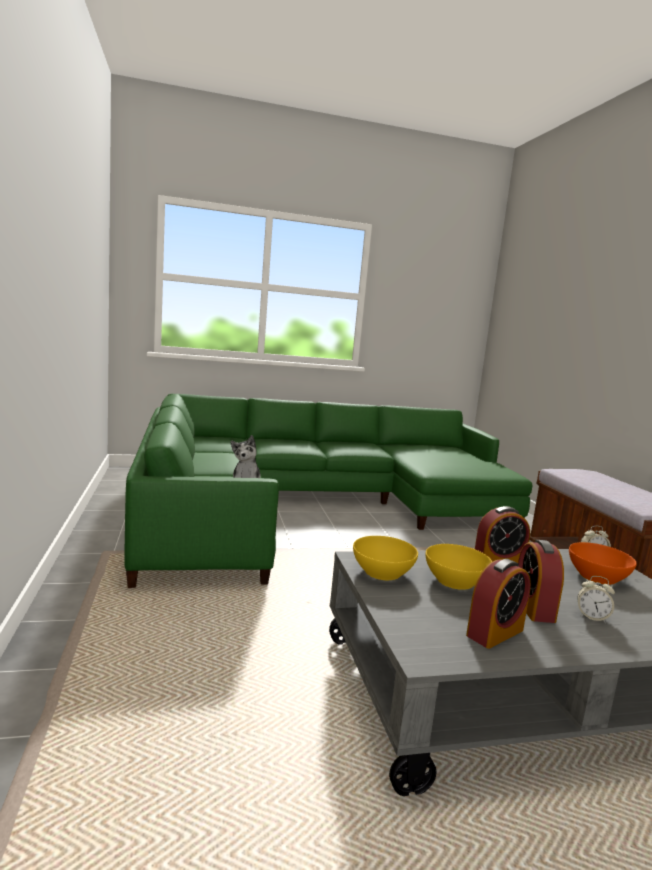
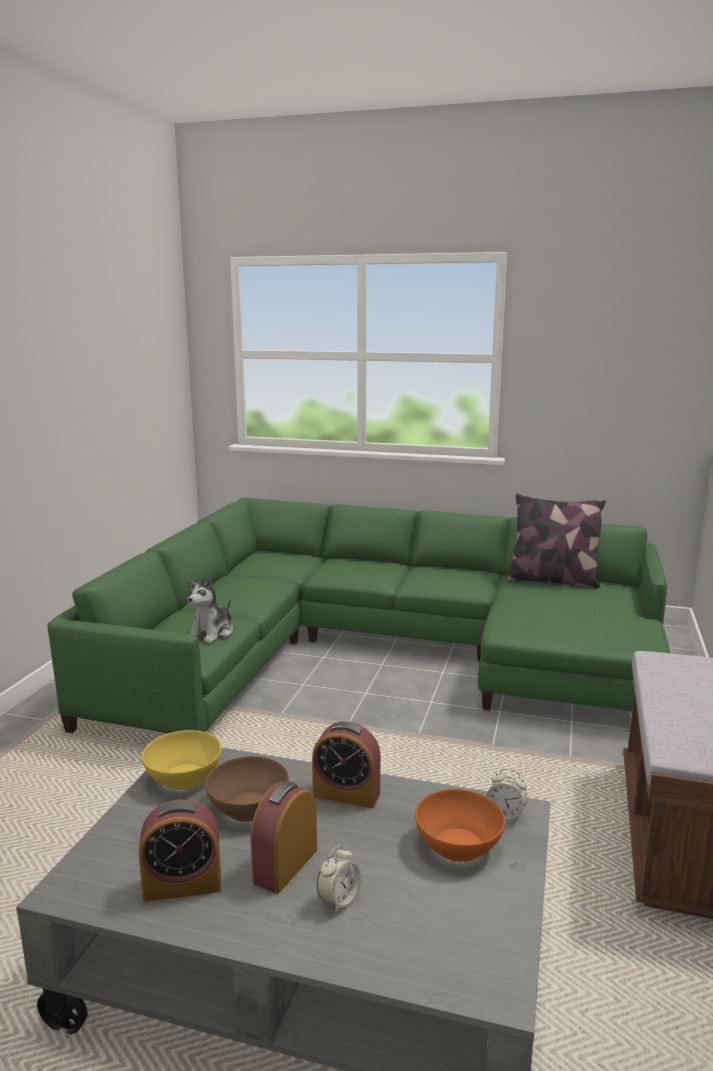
camera: 30 degrees right, 5 degrees up
(416, 445) = (552, 580): none -> pillow
(455, 580) = (248, 806): yellow bowl -> brown bowl
(592, 617) = (339, 900): alarm clock -> alarm clock turned 105 degrees counterclockwise

